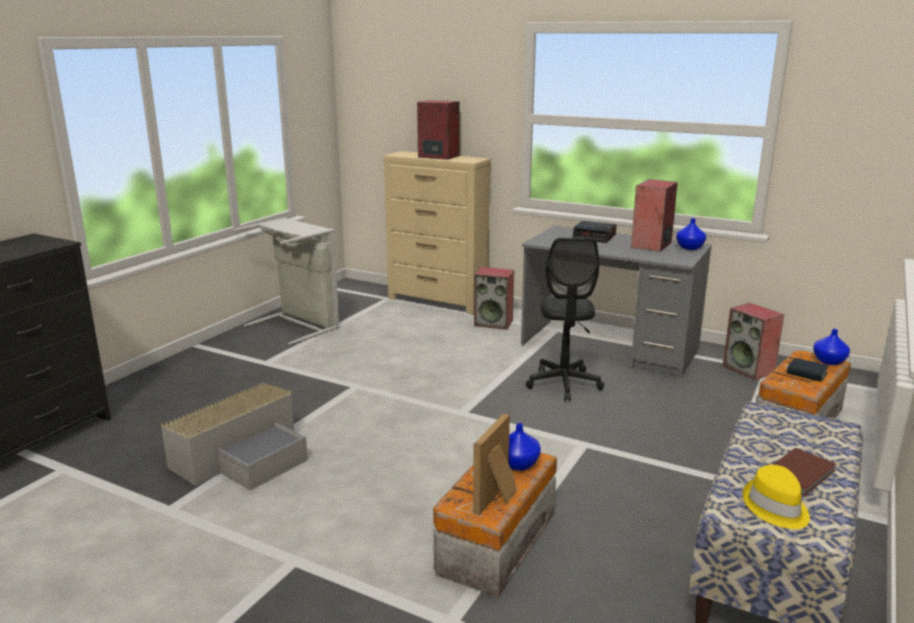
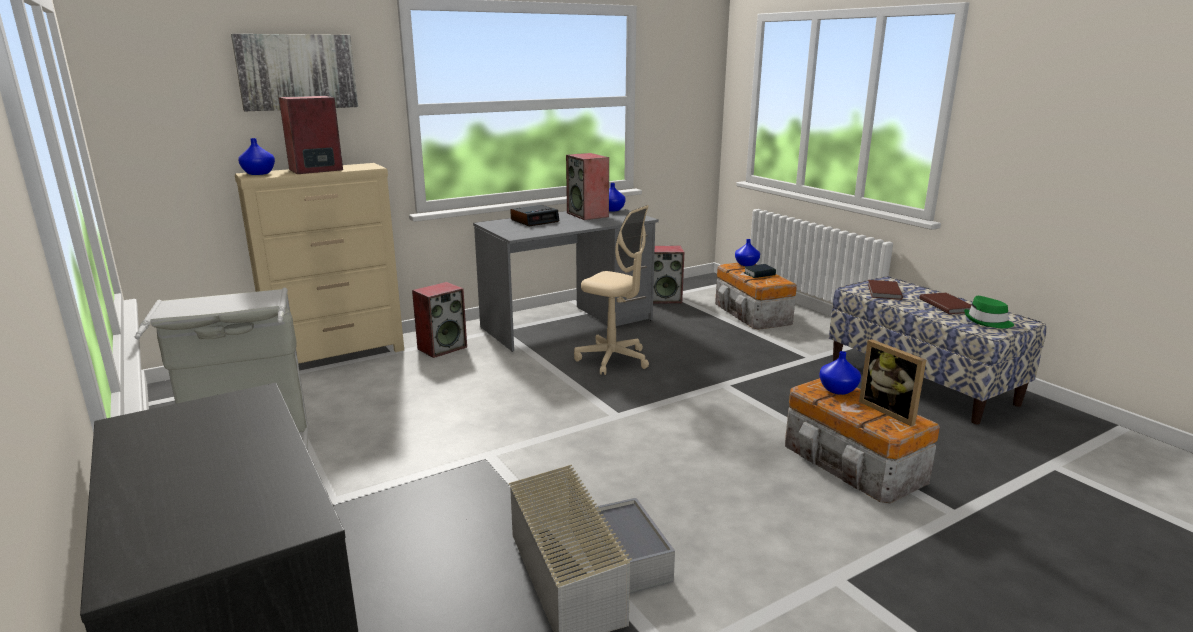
camera: 60 degrees left, 0 degrees up
(407, 153) = (259, 173): none -> blue vase
(448, 82) = (297, 72): none -> picture
(564, 384) = (613, 359): black office chair -> beige office chair
(775, 507) = (987, 321): yellow hat -> green hat
(782, 428) = (883, 292): none -> brown book

